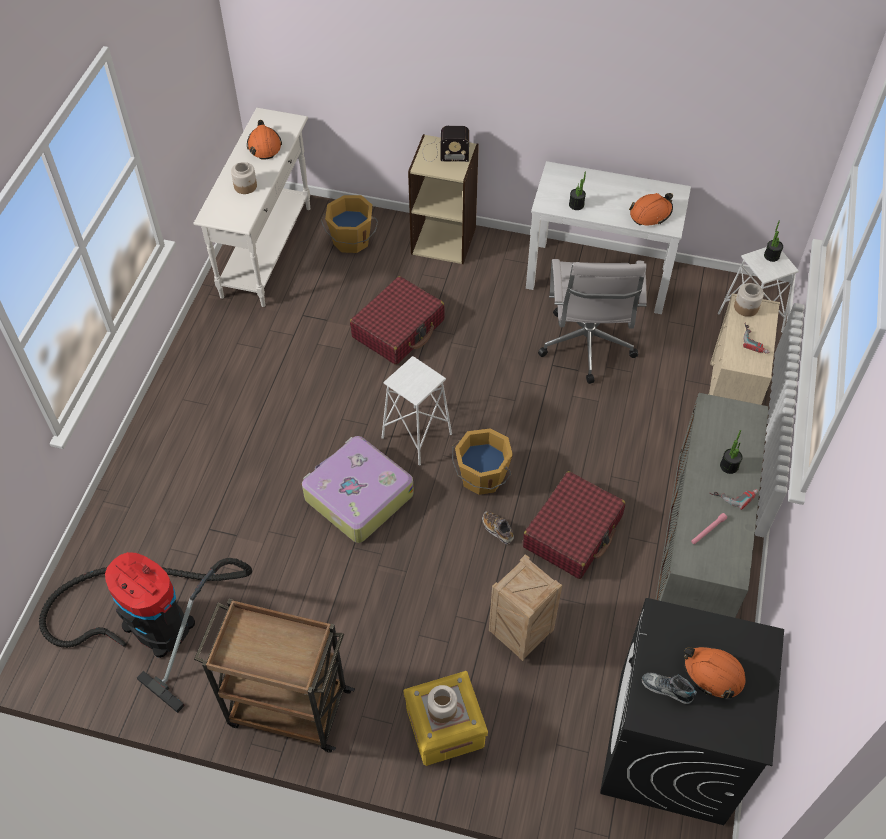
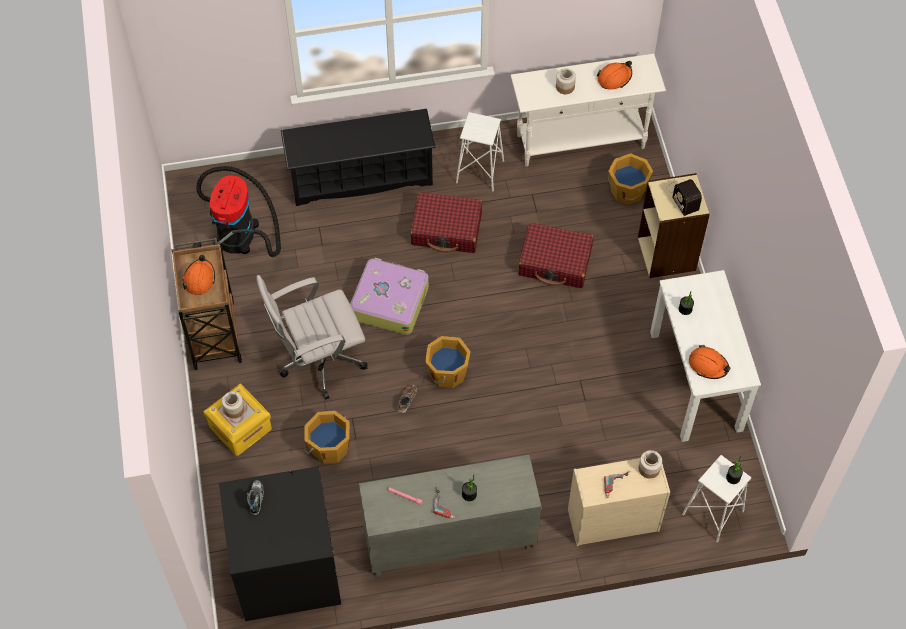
camera: 65 degrees right, 5 degrees up
(170, 459) = (361, 177): none -> black shoe rack
(417, 435) = (461, 316): white stool -> white stool (480, 171)
(520, 635) = (329, 447): crate -> orange bucket
(573, 532) = (429, 450): red suitcase -> red suitcase (446, 229)
(586, 348) = (611, 399): white office chair -> white office chair (318, 362)
(713, 674) = (279, 522): orange hard hat -> orange hard hat (199, 279)

